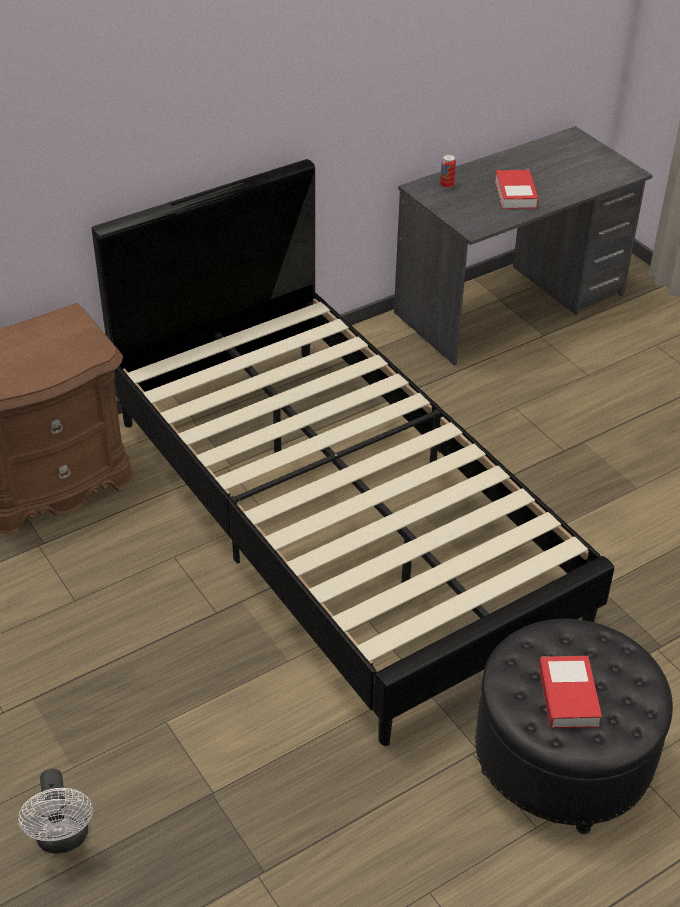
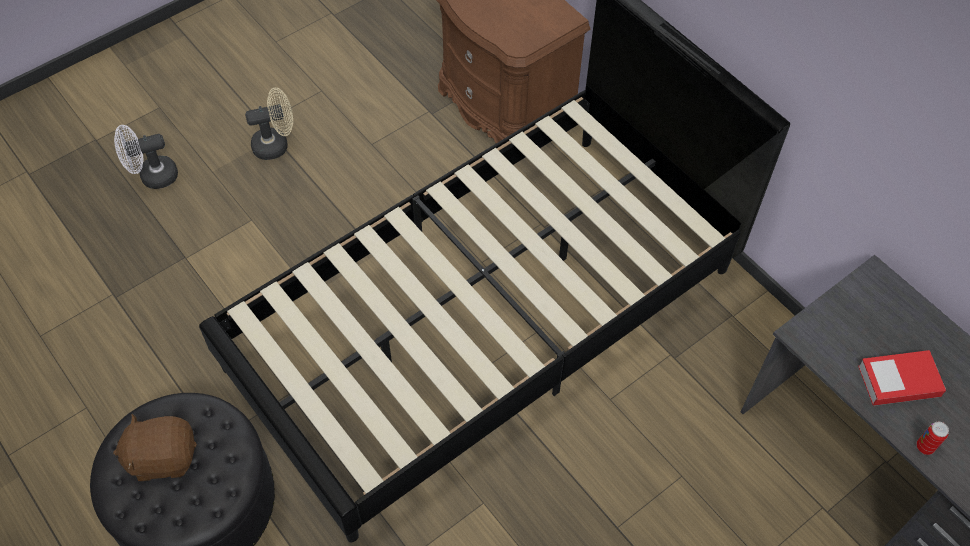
camera: 85 degrees right, 15 degrees up
(46, 696) = (276, 144): none -> beige fan
(446, 185) = (892, 304): can -> can (925, 447)
(568, 696) = (163, 457): book -> brown plush toy

